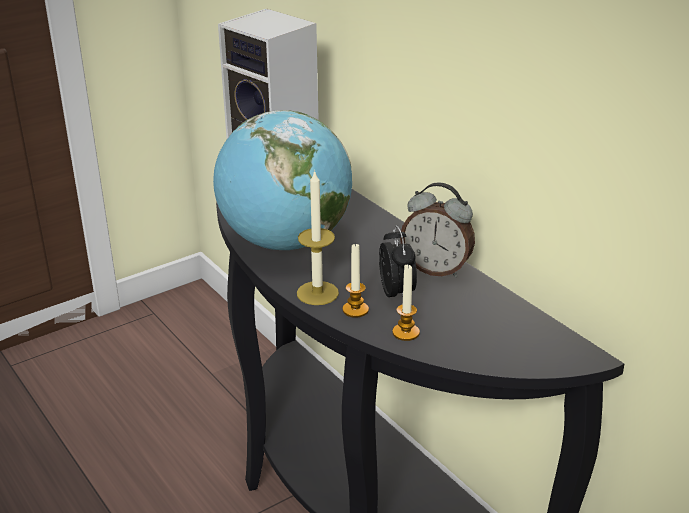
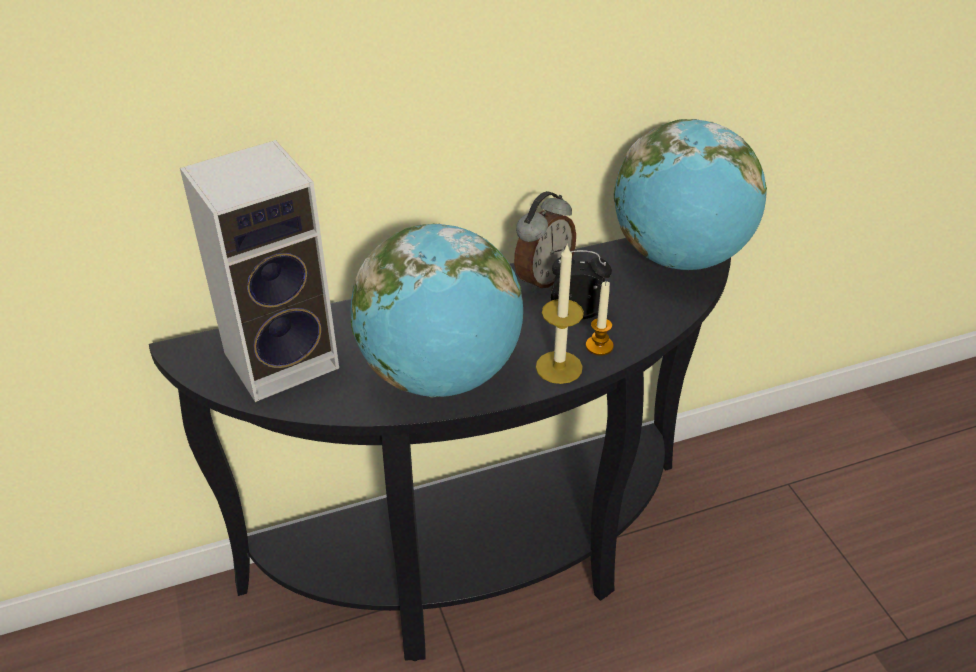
camera: 75 degrees left, 10 degrees up
(406, 332) = (648, 321): candle -> none
(525, 343) = (679, 257): none -> globe

